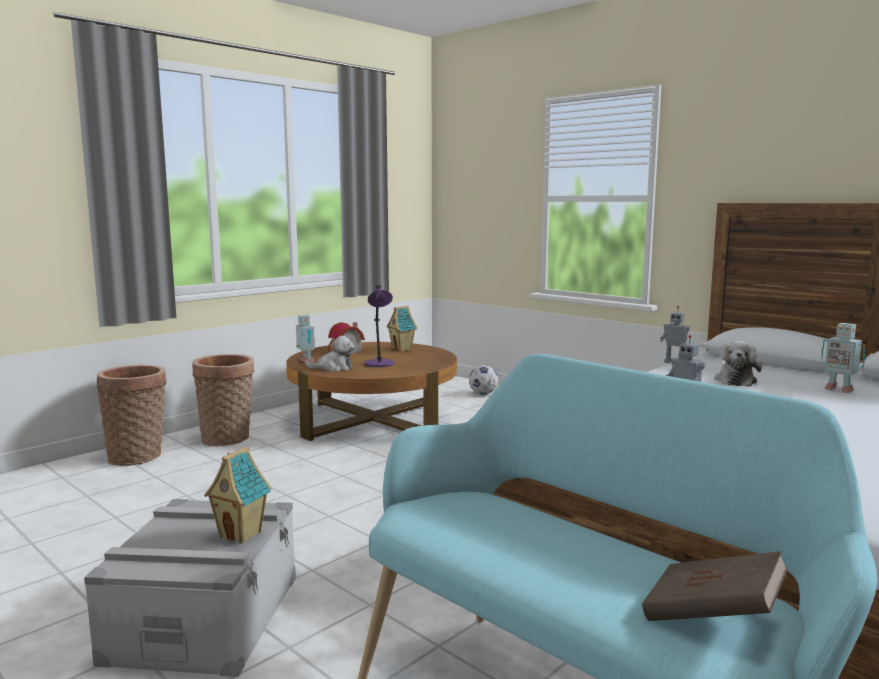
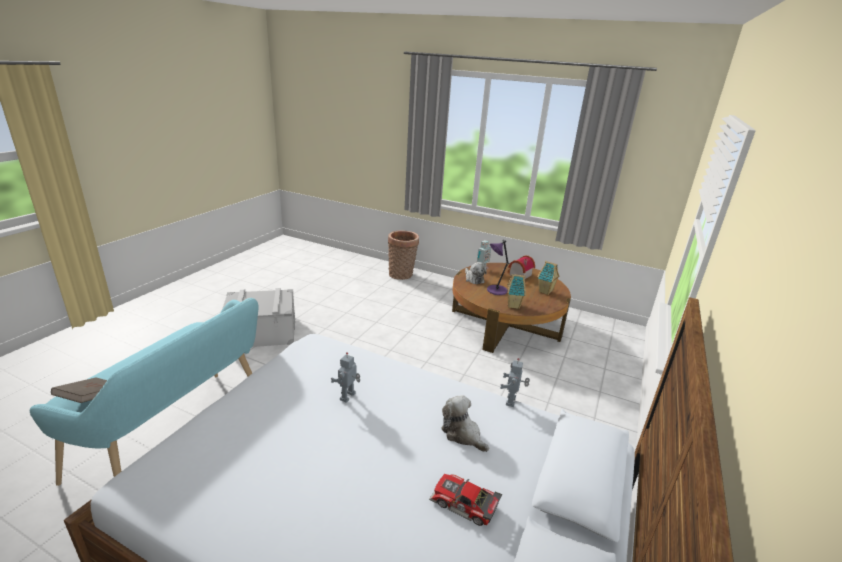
camera: 70 degrees right, 15 degrees up
(228, 439) = (437, 289): basket -> none
(242, 534) = (259, 310): toy house -> toy house (514, 305)
(483, 394) = (609, 359): football -> none
(735, 380) = (462, 434): plush toy -> plush toy turned 45 degrees clockwise
(838, 389) = (463, 505): toy robot -> toy car

